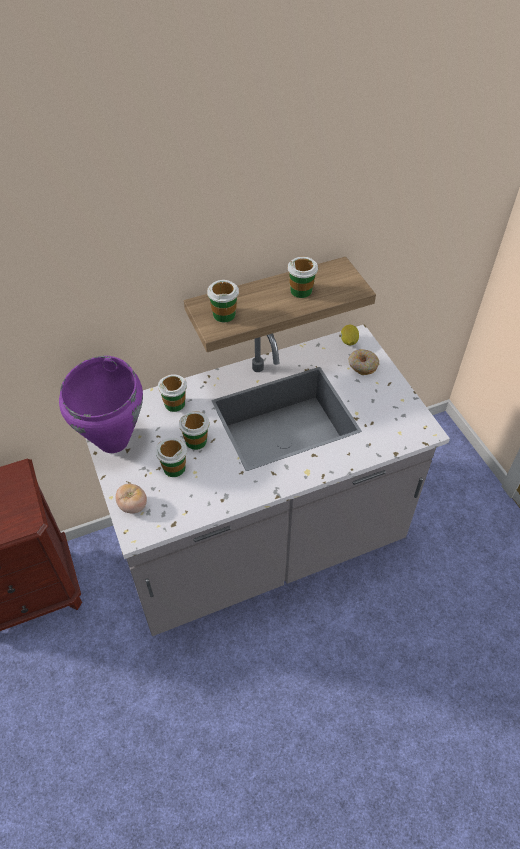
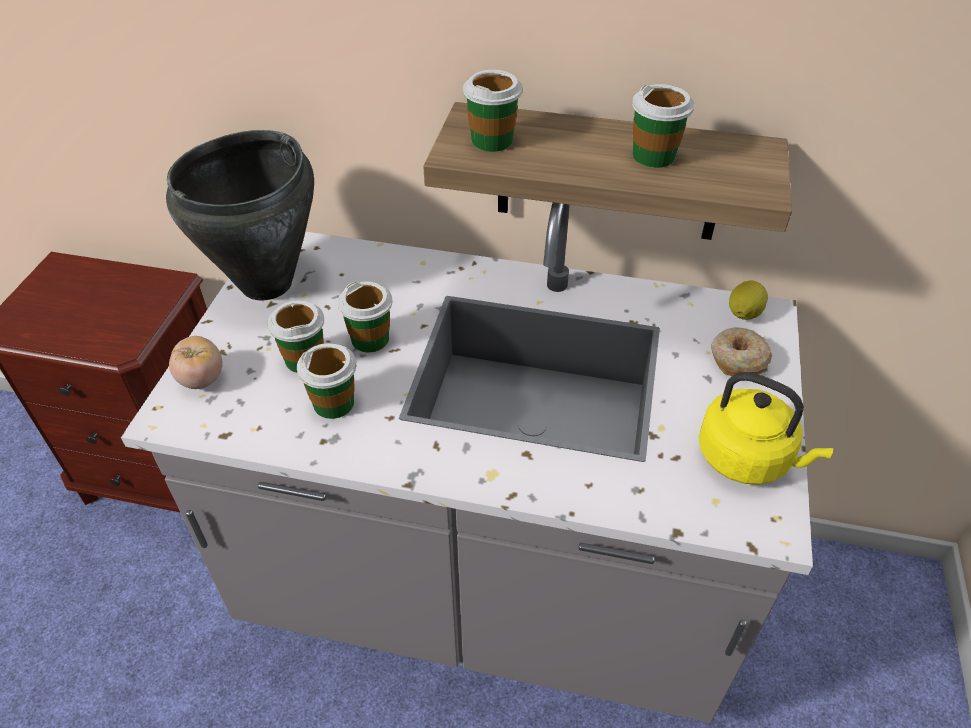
camera: 35 degrees right, 5 degrees down
(114, 440) = (268, 284): purple cooking pot -> black cooking pot
(175, 404) = (391, 276): cup -> cup (334, 403)
(398, 408) = (748, 458): none -> yellow kettle

